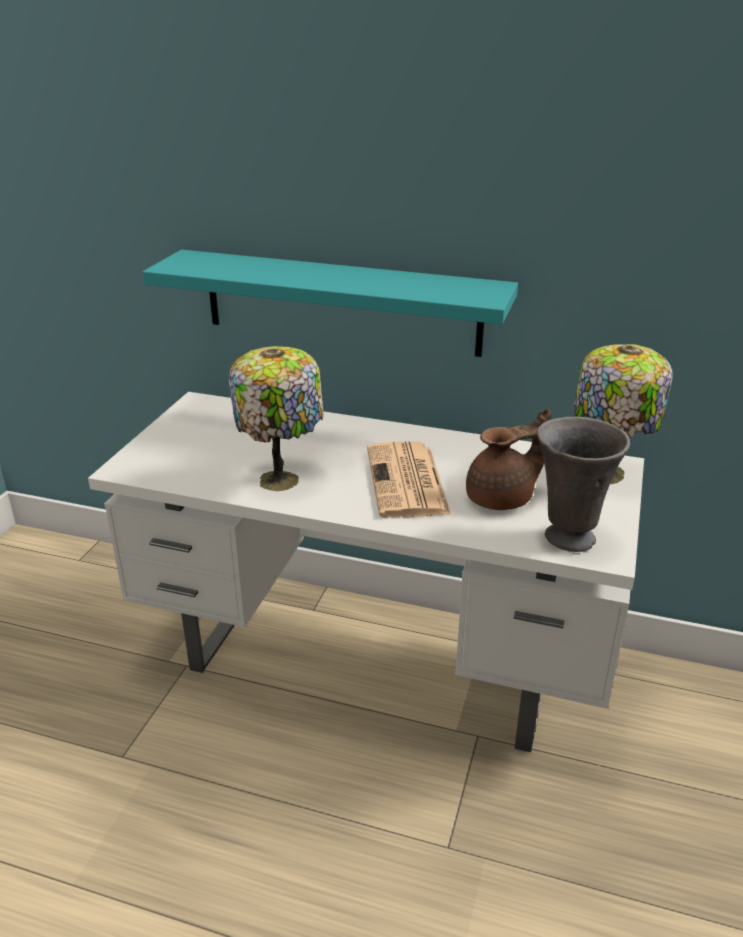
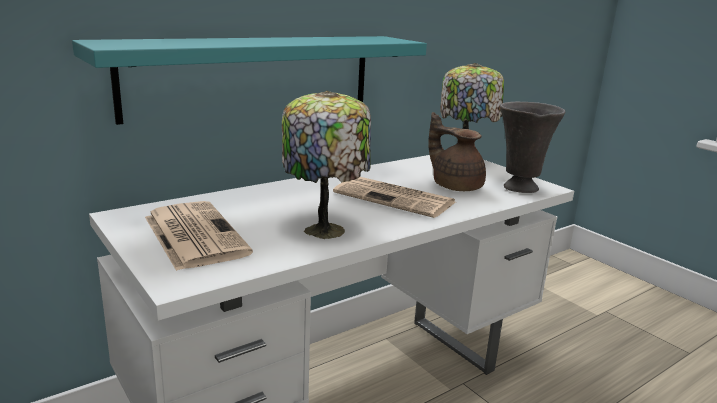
camera: 55 degrees left, 10 degrees down
(200, 438) = (193, 234): none -> newspaper
(502, 498) = (455, 186): brown teapot -> brown teapot turned 60 degrees counterclockwise

